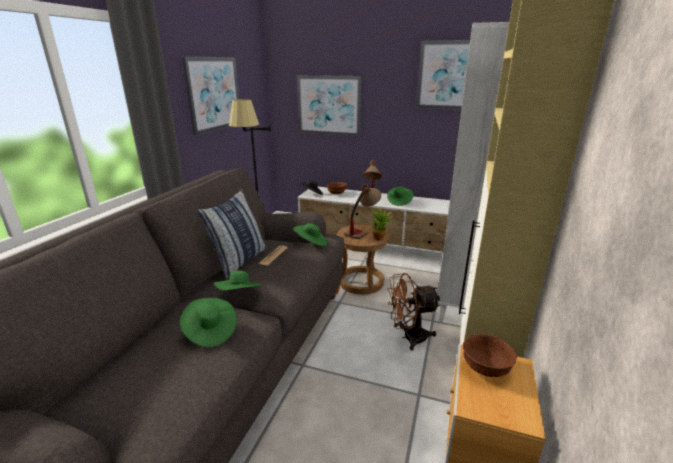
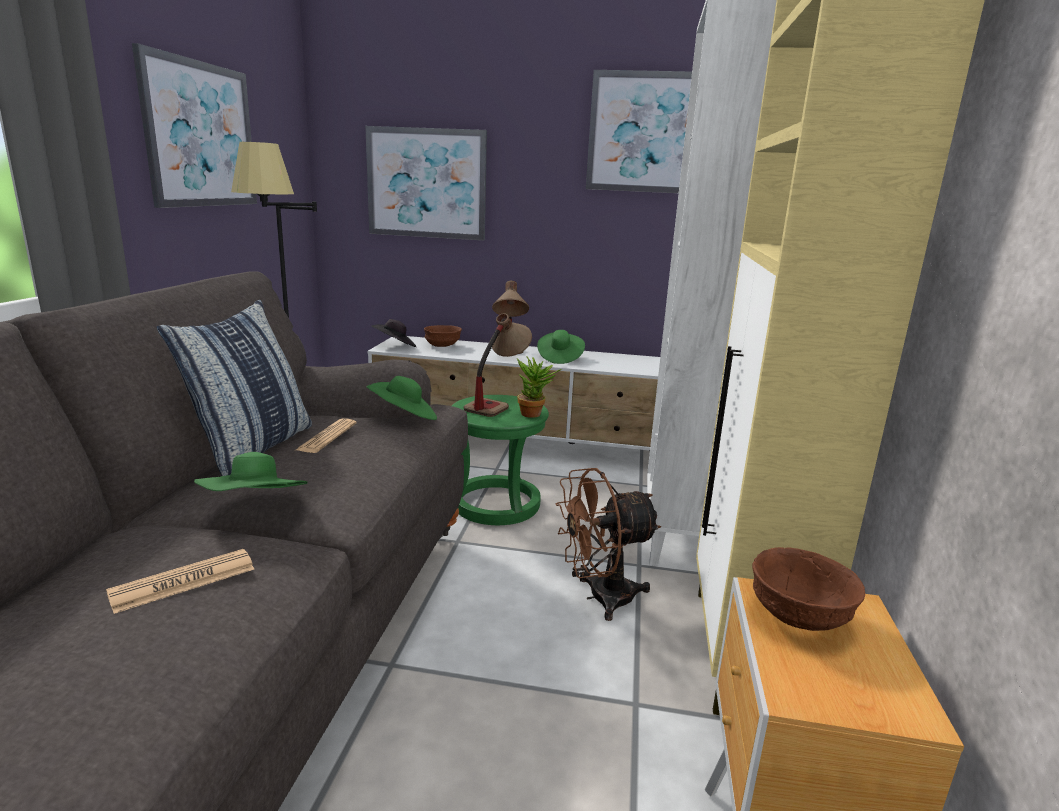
camera: 10 degrees left, 5 degrees down
(210, 331) = (183, 581): green hat -> newspaper
(361, 282) = (496, 504): brown stool -> green stool

